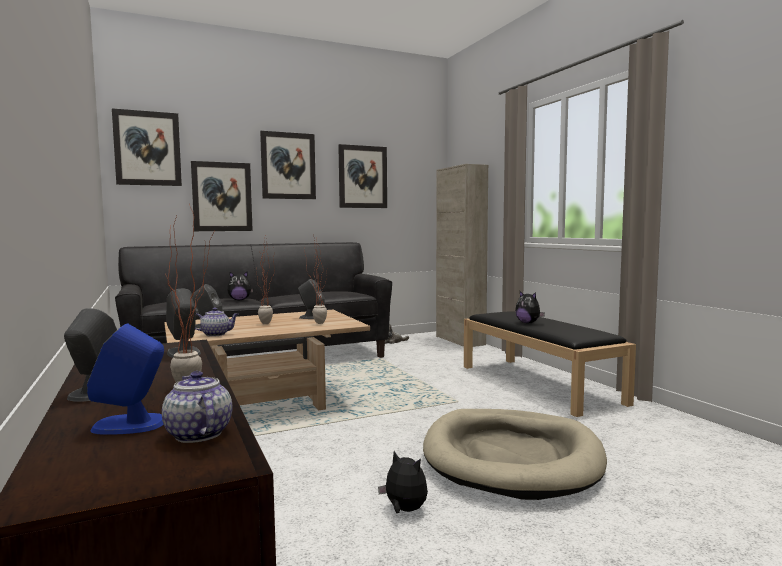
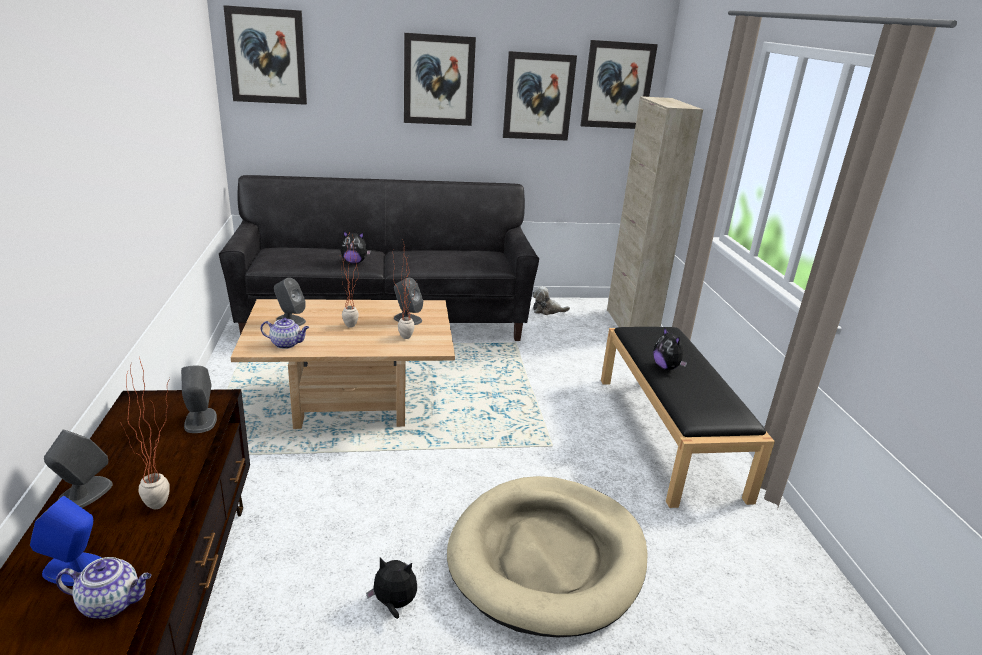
camera: 15 degrees right, 20 degrees up
(197, 434) = (112, 603): teapot -> teapot turned 105 degrees clockwise
(222, 197) = (354, 118): picture -> picture (617, 85)
(404, 510) = (394, 604): plush toy -> plush toy turned 45 degrees counterclockwise

